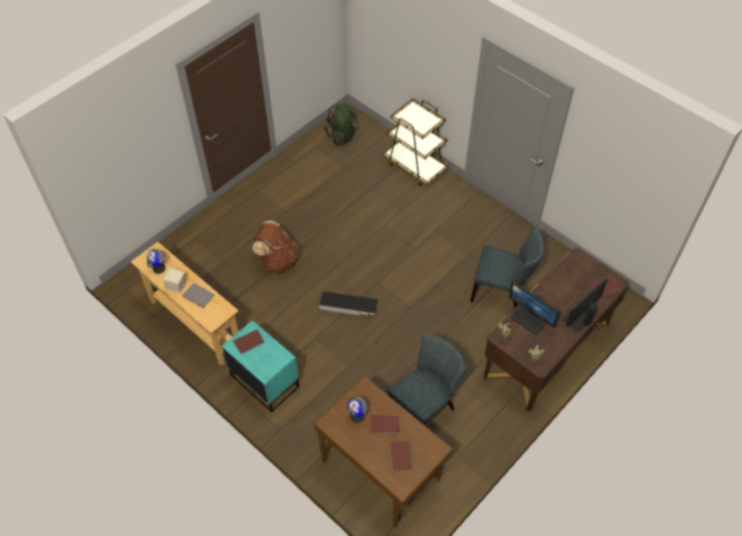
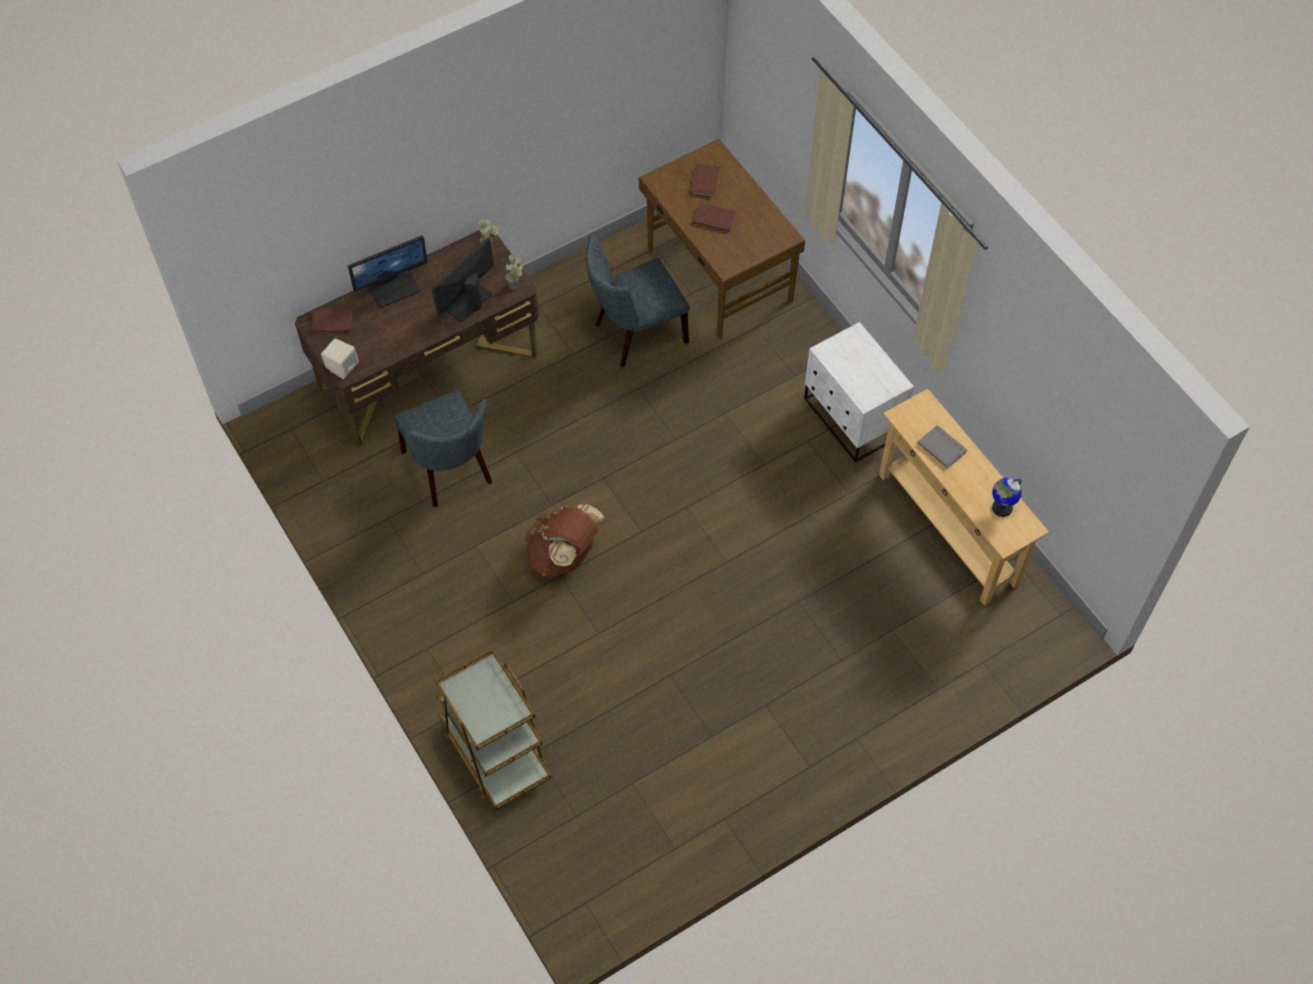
camera: 165 degrees left, 5 degrees up
(176, 286) = (975, 471): beige speaker -> beige speaker (342, 367)
(249, 342) = (872, 382): brown book -> none
(265, 381) = (851, 419): turquoise nightstand -> white nightstand
(278, 259) = (796, 611): brown backpack -> brown backpack (564, 556)
(343, 135) = (611, 864): green backpack -> none
(348, 306) = (700, 502): black storage box -> none
(357, 416) = (746, 235): globe -> none
(502, 291) = (450, 470): grey chair -> grey chair turned 150 degrees counterclockwise
(529, 319) = (466, 301): monitor -> monitor turned 105 degrees counterclockwise

